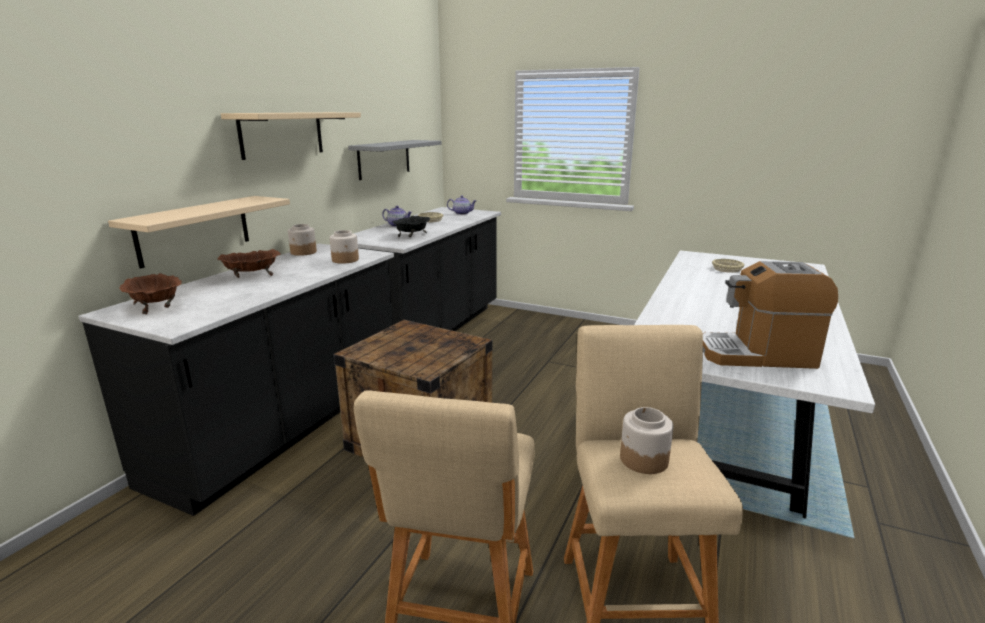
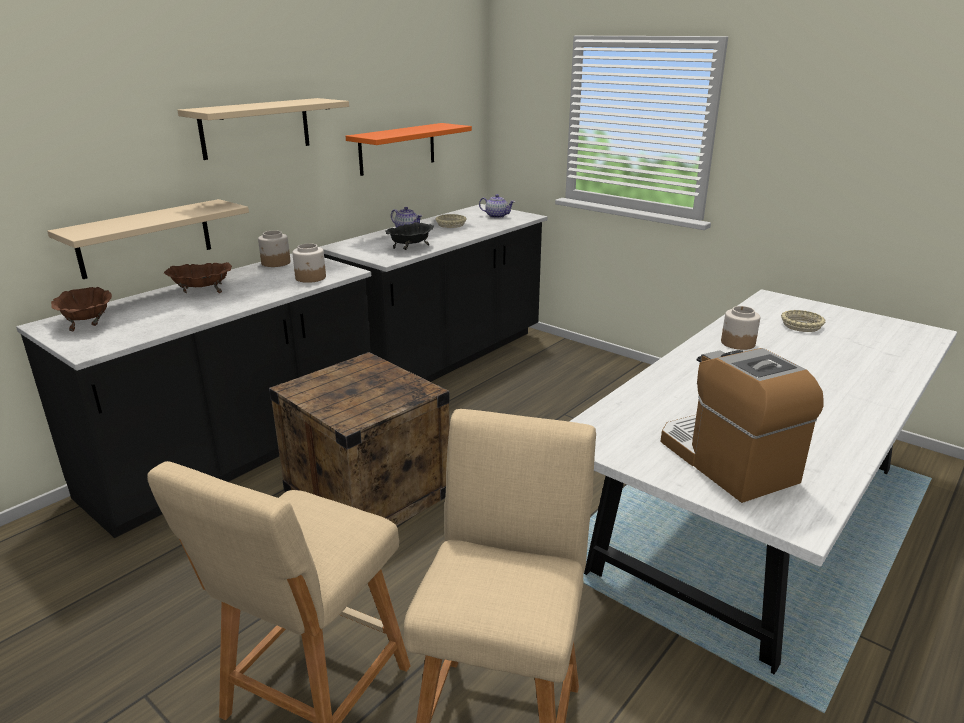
camera: 15 degrees right, 5 degrees up
(384, 159) = (397, 148): grey shelf -> orange shelf
(643, 459) = (486, 575): jar -> jar (737, 343)
(757, 354) = (726, 461): coffee machine -> coffee machine turned 45 degrees clockwise

